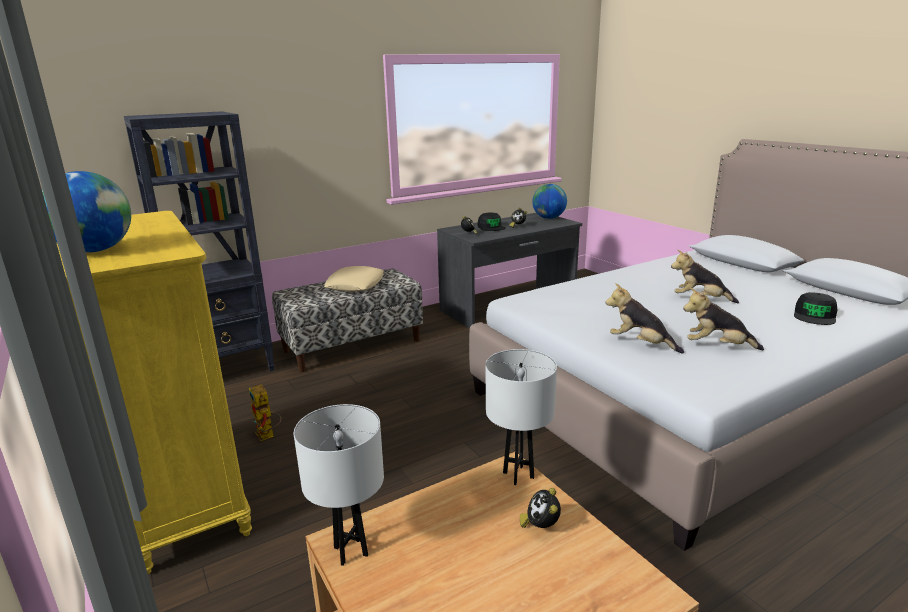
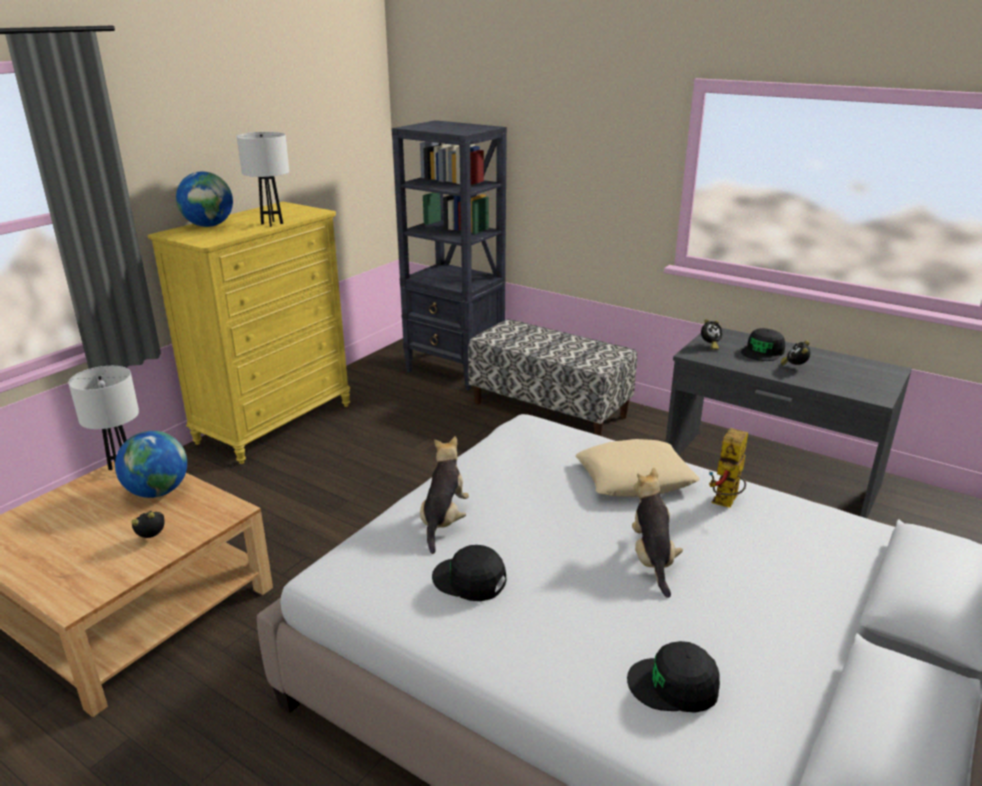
camera: 65 degrees right, 5 degrees up
(268, 436) = (363, 426): toy robot -> toy robot (725, 503)
(355, 285) = (562, 346): beige pillow -> beige pillow (634, 478)
(518, 475) = (222, 515): white table lamp -> white table lamp (272, 223)
(548, 218) = (877, 380): globe -> globe (158, 492)
(717, 346) = (470, 580): plush toy -> black cap

